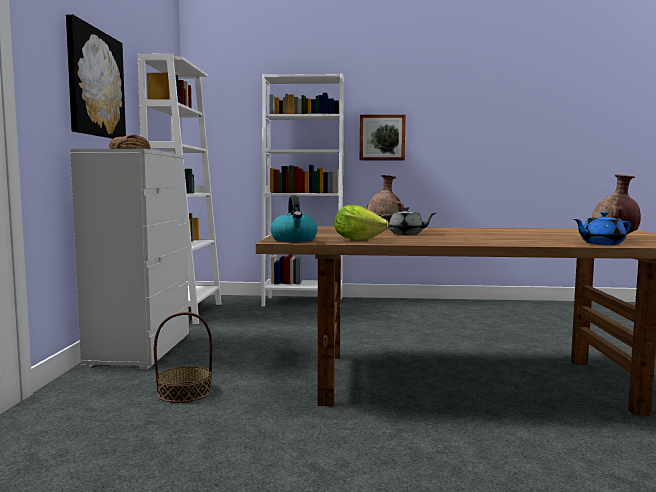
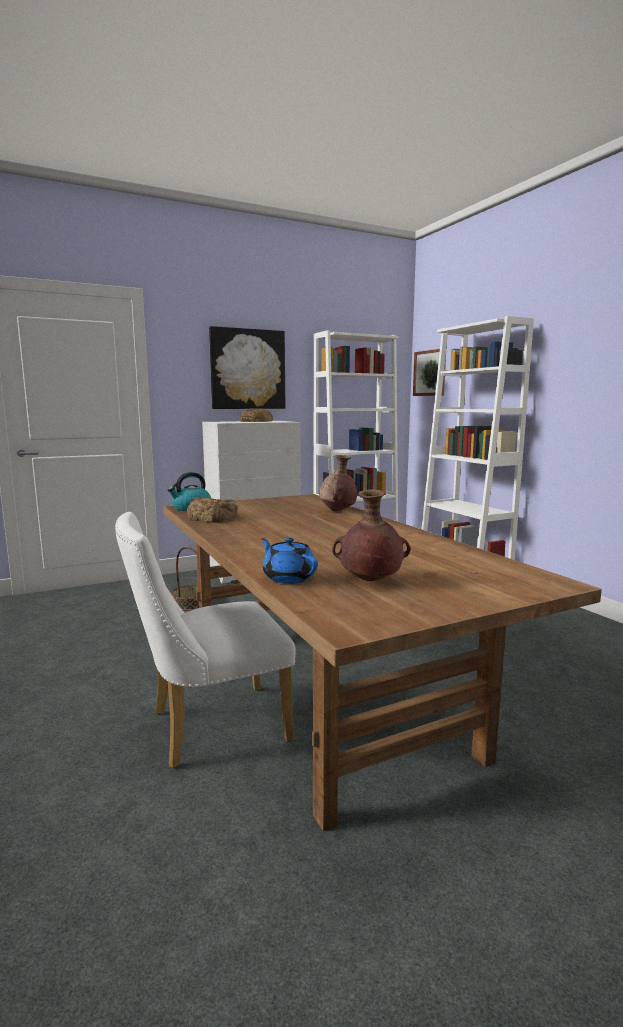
camera: 60 degrees right, 5 degrees up
(357, 240) = (212, 517): lettuce -> bread
(382, 137) = (574, 391): picture -> picture (430, 373)
(406, 234) = (290, 520): grey teapot -> none
(499, 427) = (209, 728): none -> white chair

